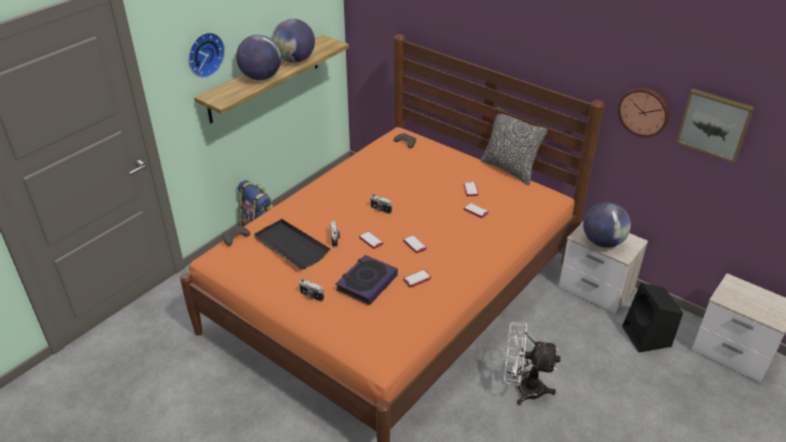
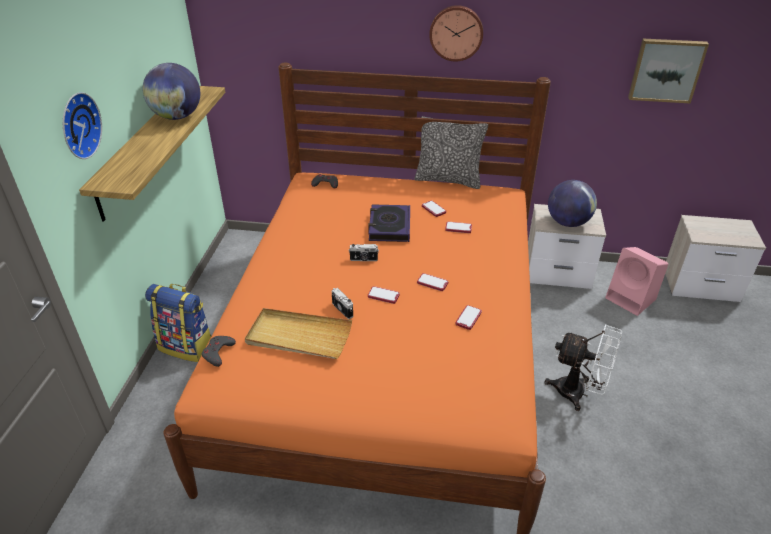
camera: 30 degrees left, 0 degrees up
(261, 77) = (151, 144): globe -> none
(291, 246) = (298, 336): black tray -> beige tray
(311, 296) = (373, 385): camera -> none
(366, 283) = (421, 343): book -> book (389, 227)
(523, 389) = (578, 393): white fan -> white fan turned 135 degrees counterclockwise
(644, 111) = (590, 76): wall clock -> wall clock (456, 32)
(647, 337) = (632, 299): black speaker -> pink speaker

